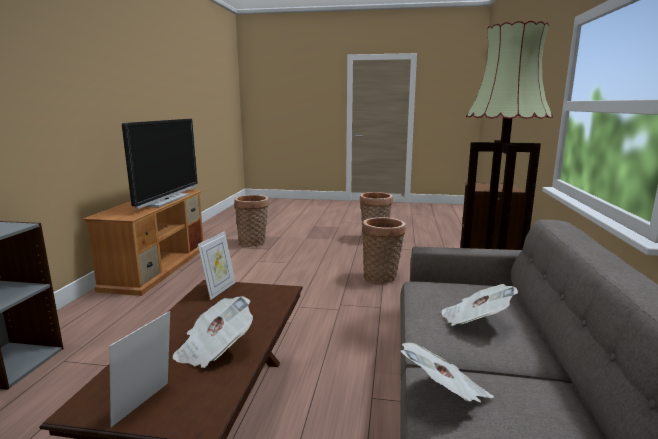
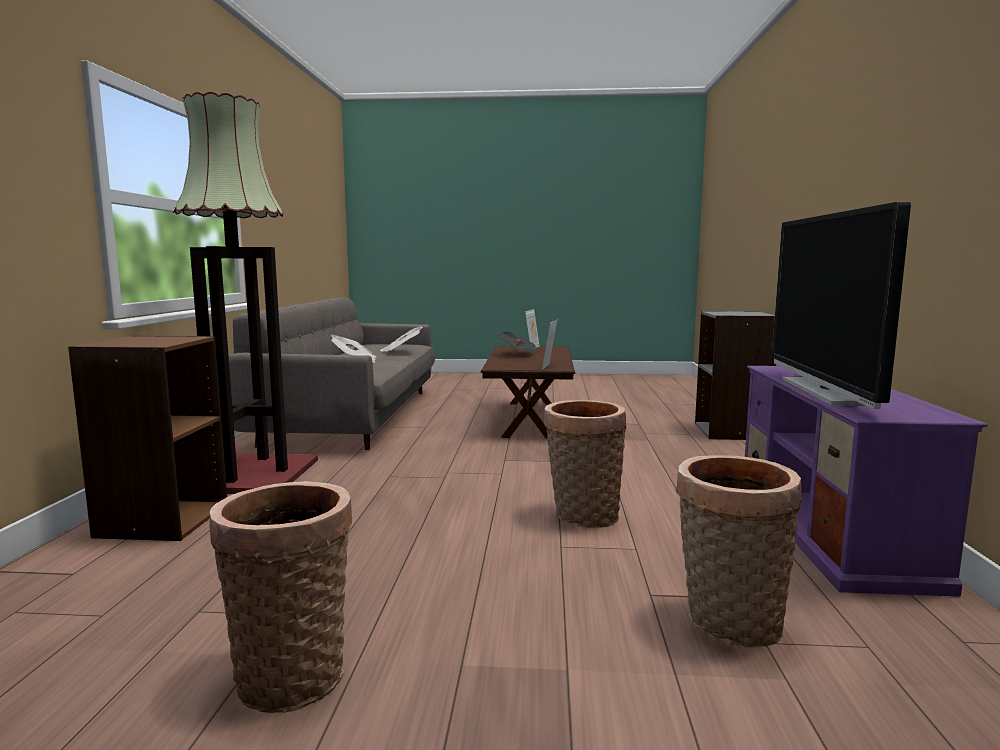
camera: 175 degrees right, 5 degrees down
(158, 266) = (828, 525): brown tv stand -> purple tv stand
(382, 278) = (362, 516): basket -> basket (582, 516)

